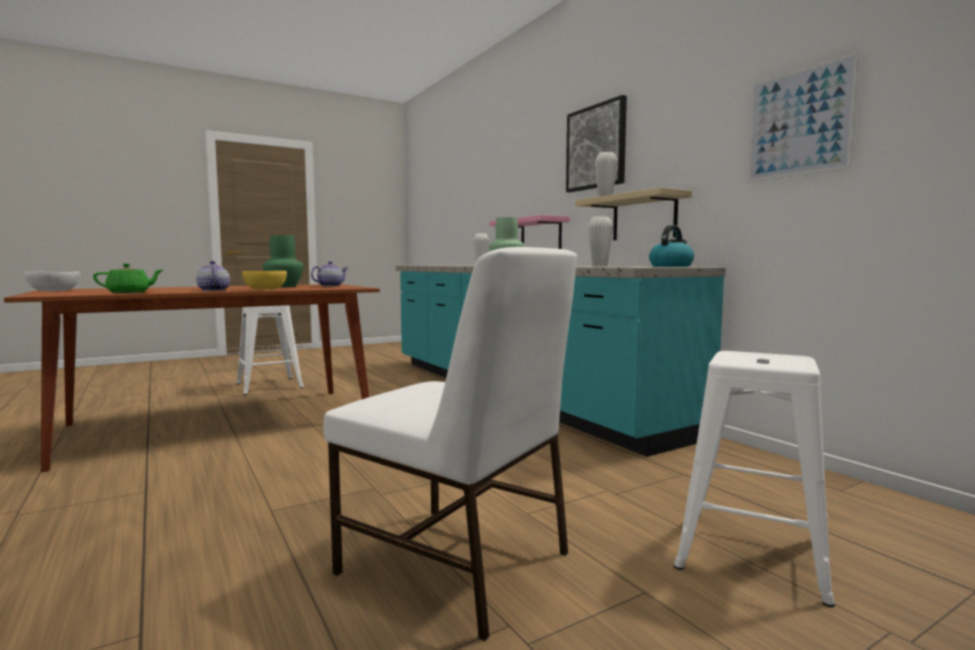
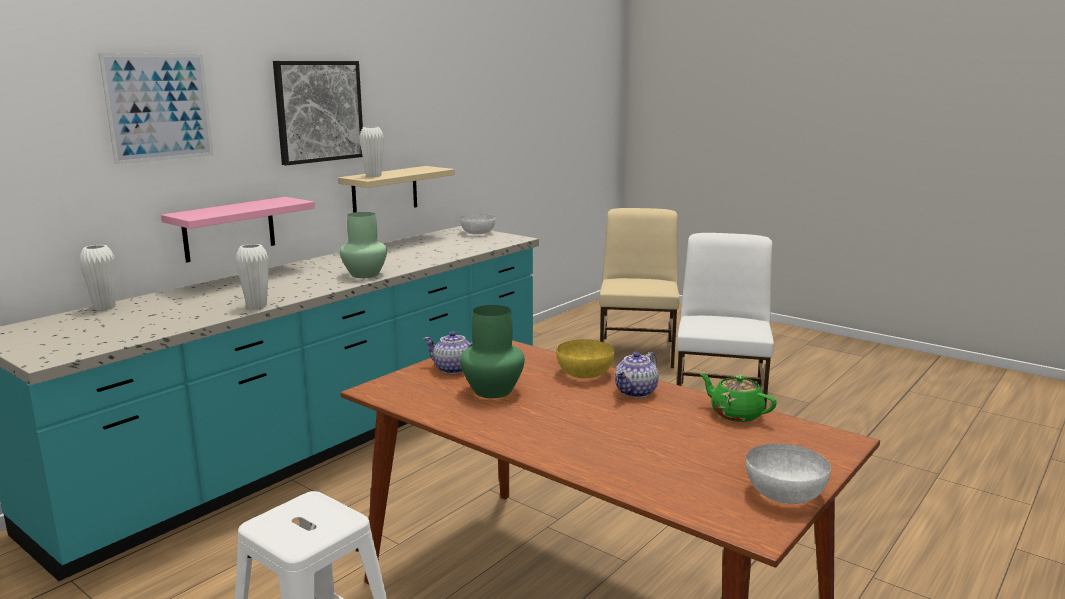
camera: 110 degrees left, 10 degrees up
(599, 266) = (440, 246): white vase -> white vase (256, 306)
(671, 266) = (478, 233): kettle -> white bowl
(753, 554) = (637, 351): white stool -> beige chair
(798, 122) = (485, 121): picture -> picture (159, 107)

